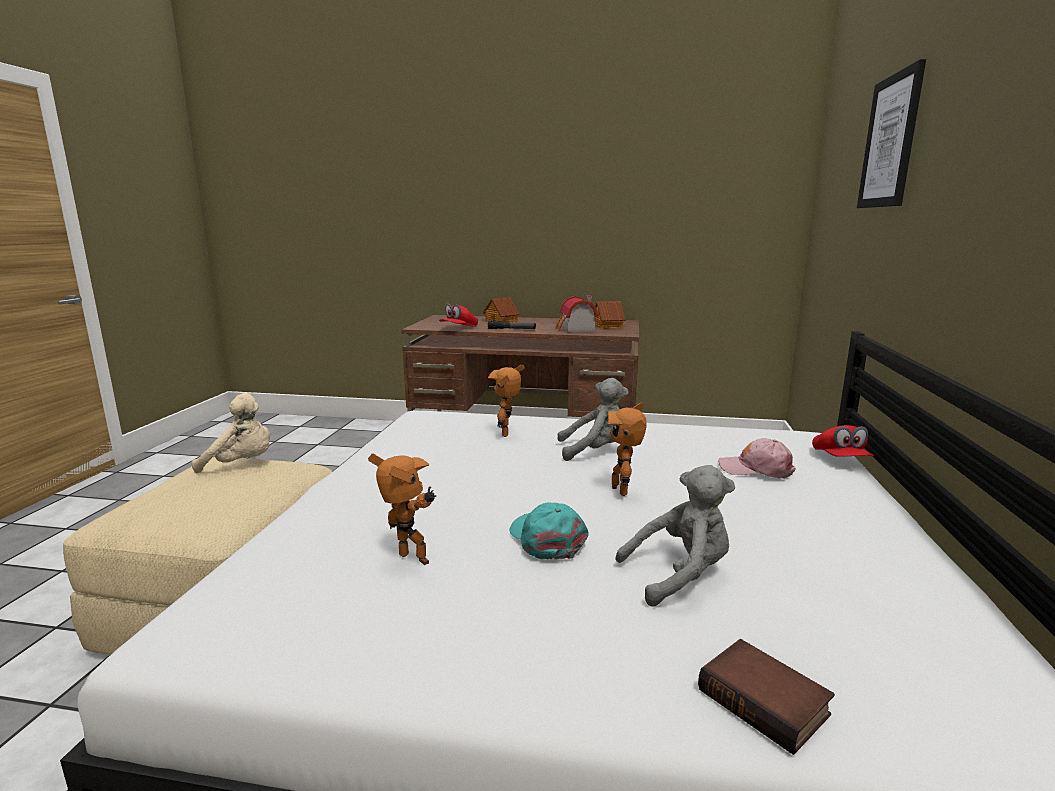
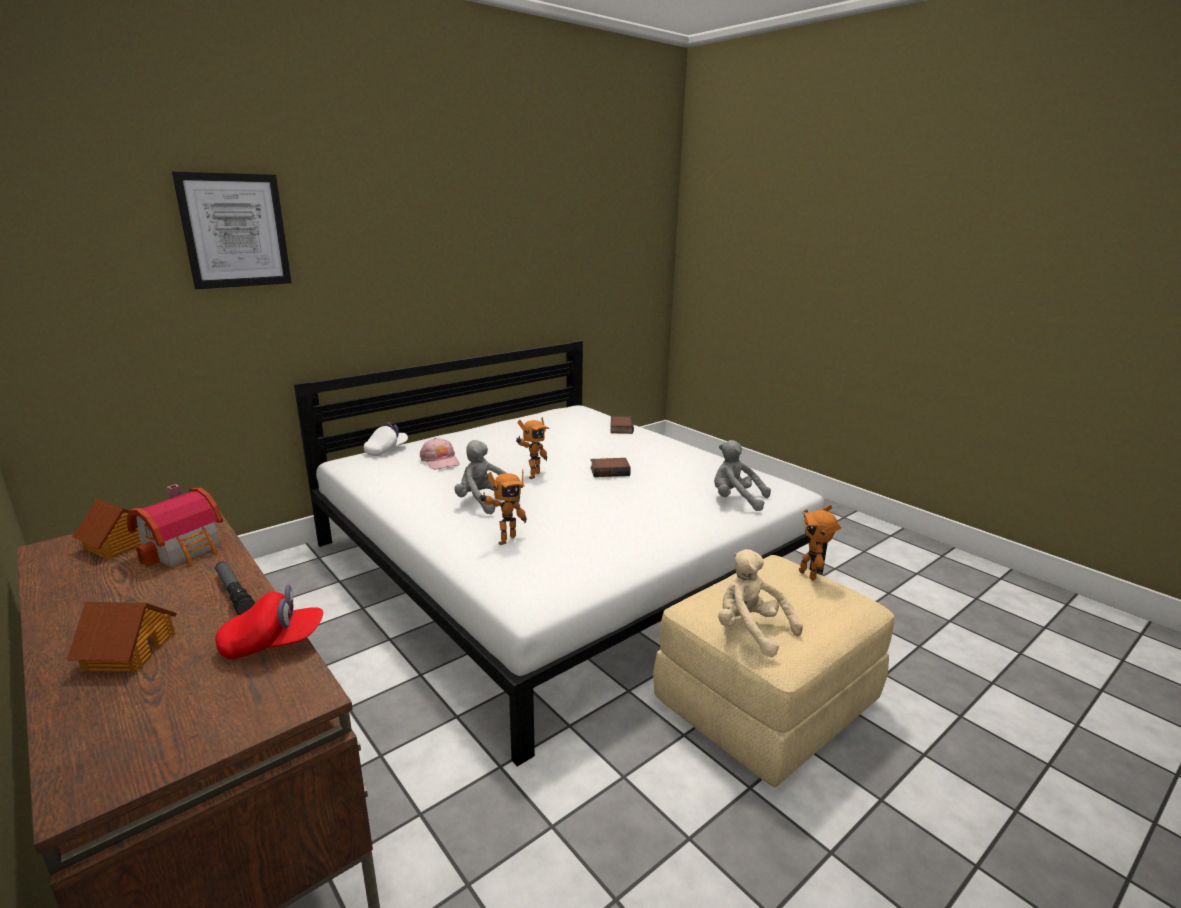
camera: 140 degrees left, 5 degrees up
(410, 561) = (679, 485): toy robot -> toy robot (809, 574)
(547, 539) = (610, 471): turquoise cap -> book
(679, 575) = (584, 447): grey plush toy -> grey plush toy (736, 500)
(840, 459) = (386, 450): red cap -> white cap

